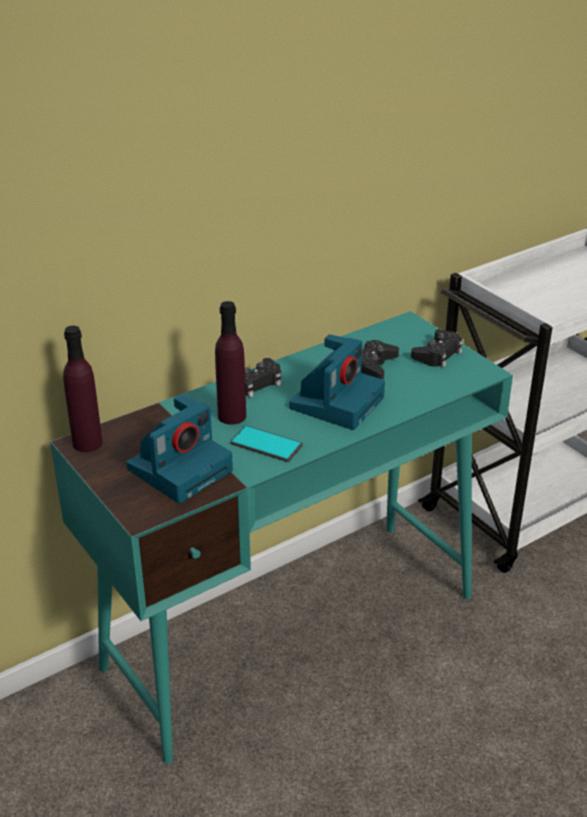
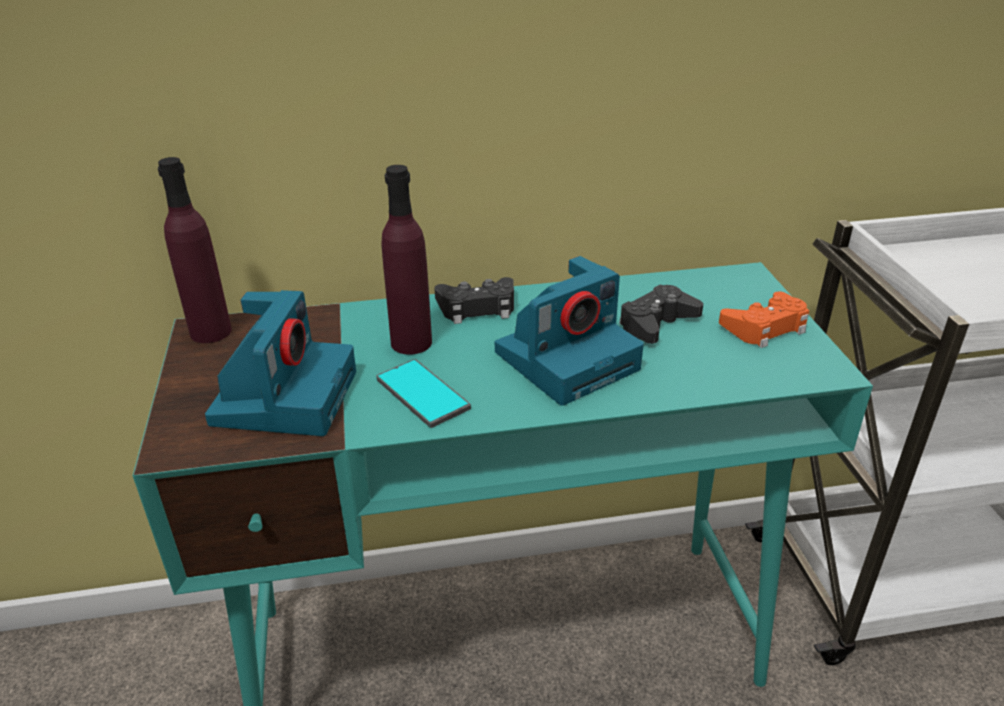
camera: 25 degrees right, 0 degrees up
(180, 468) = (285, 395): camera -> camera turned 60 degrees counterclockwise
(437, 354) = (765, 327): black game controller -> orange game controller

